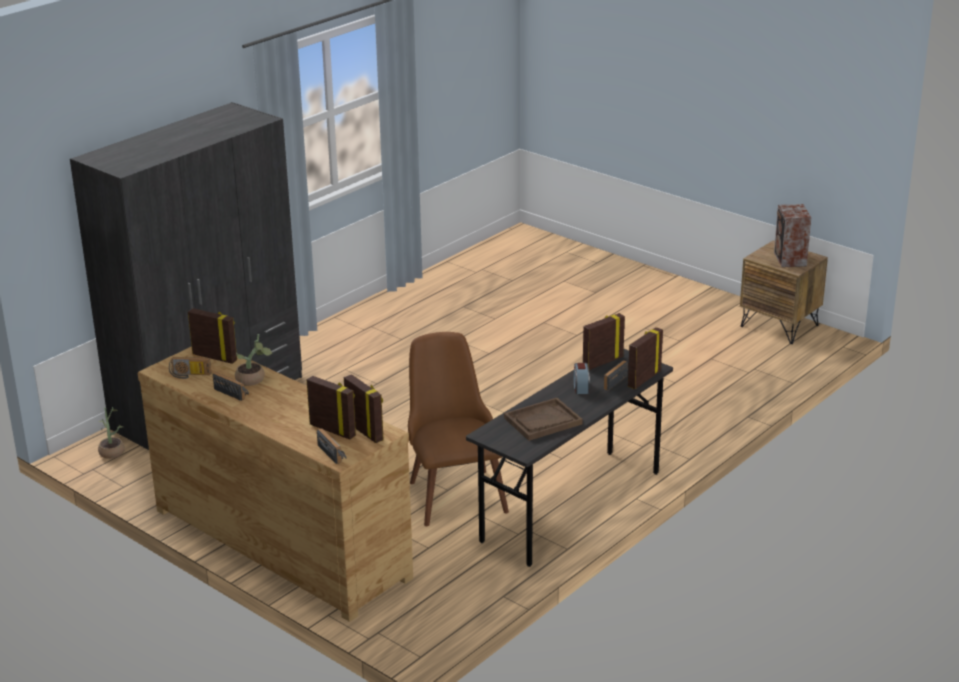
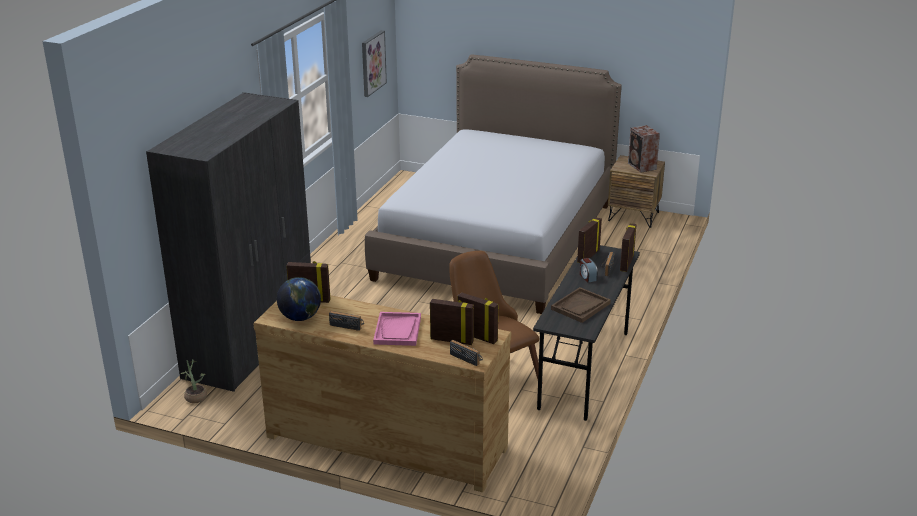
camera: 20 degrees left, 0 degrees up
(189, 375) = (300, 318): radio -> globe
(253, 380) = (356, 312): potted plant -> none
(282, 408) = (397, 330): none -> pink tray
(471, 81) = (372, 63): none -> picture
(578, 329) = (497, 240): none -> bed

